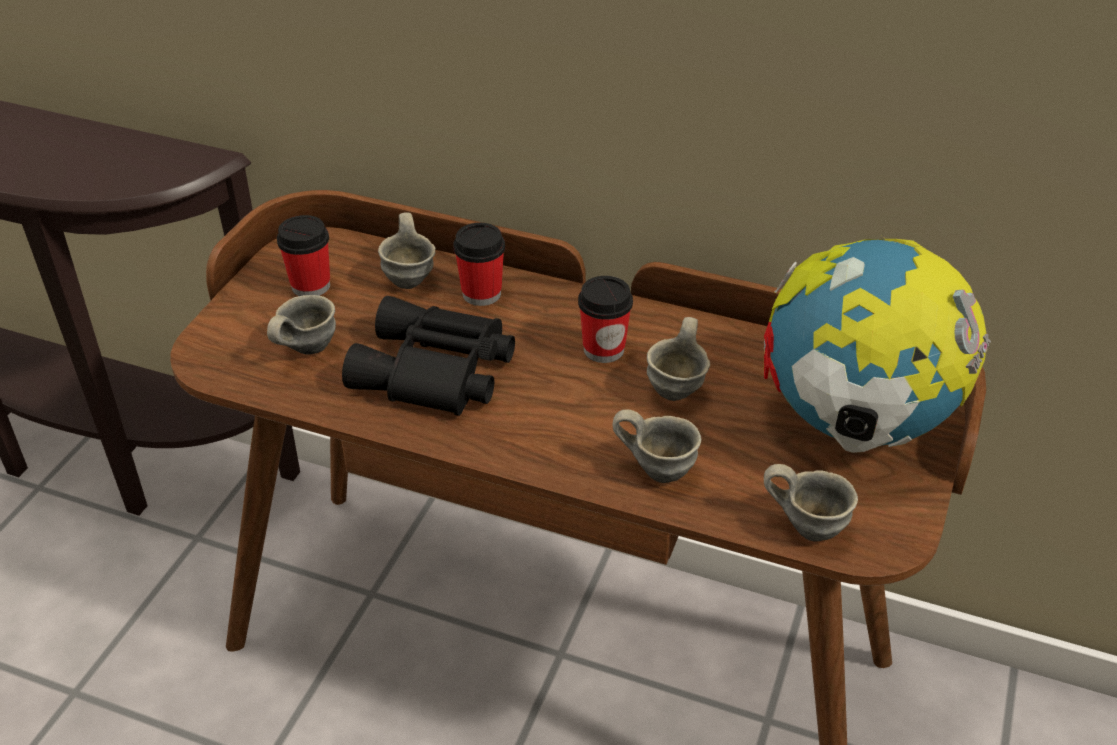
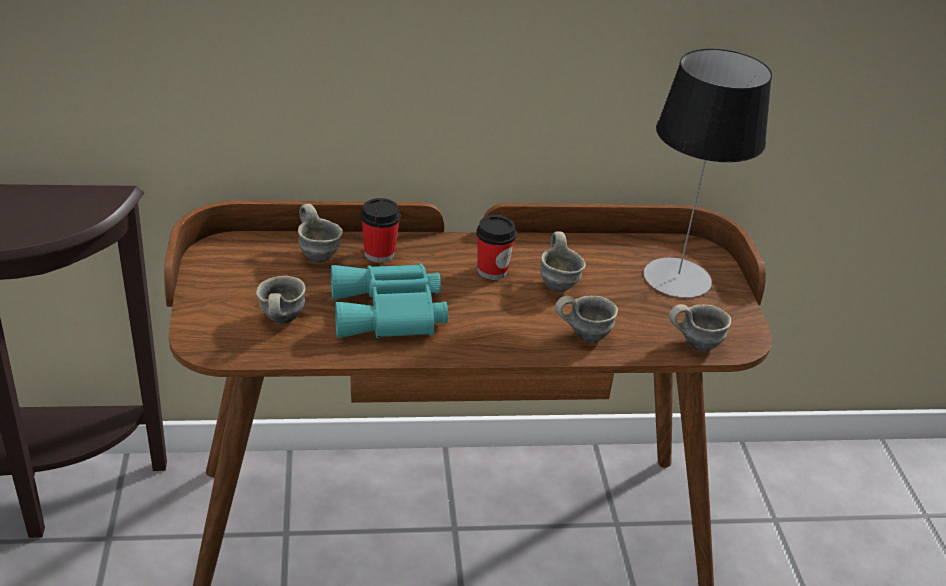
camera: 30 degrees left, 5 degrees down
(311, 286) = (246, 276): cup -> none
(435, 373) = (390, 313): black binoculars -> turquoise binoculars
(854, 422) = (677, 278): globe -> table lamp

